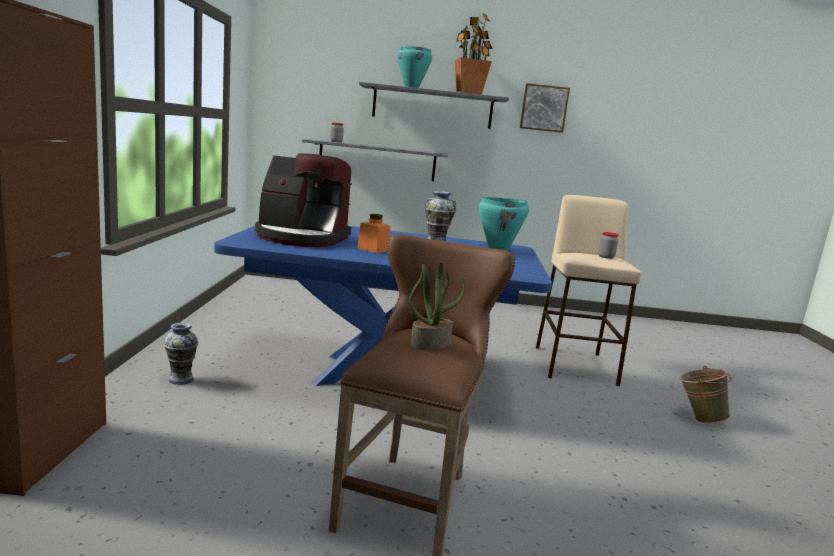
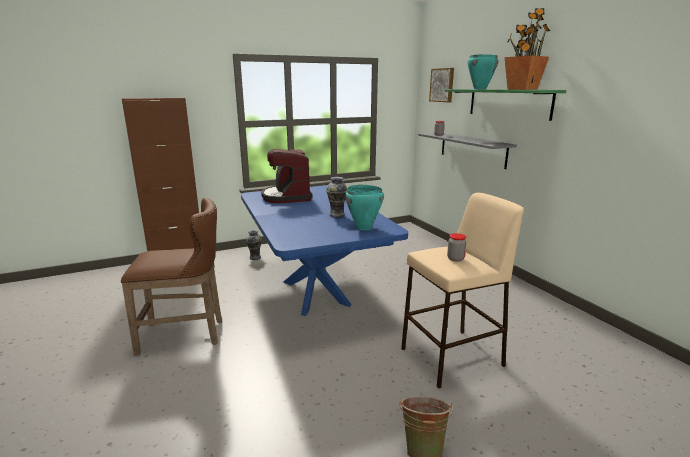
camera: 65 degrees right, 5 degrees up
(373, 249) = (289, 209): orange jar -> none
(430, 344) = (170, 255): potted plant -> none
(432, 107) = (508, 103): grey shelf -> green shelf
(544, 108) = (605, 95): picture -> picture (442, 85)

